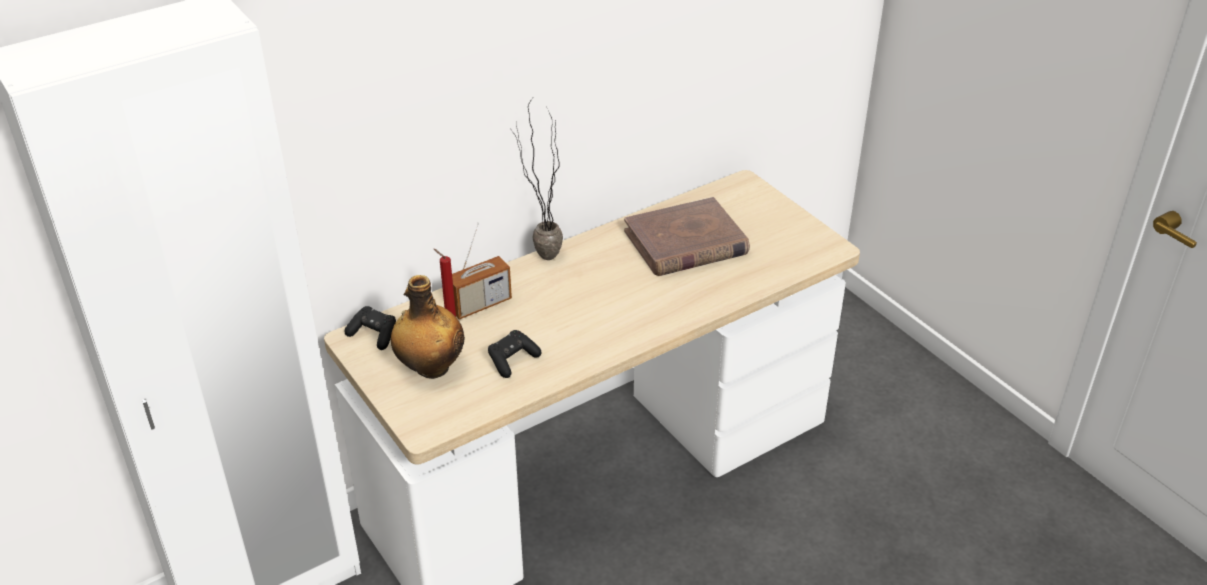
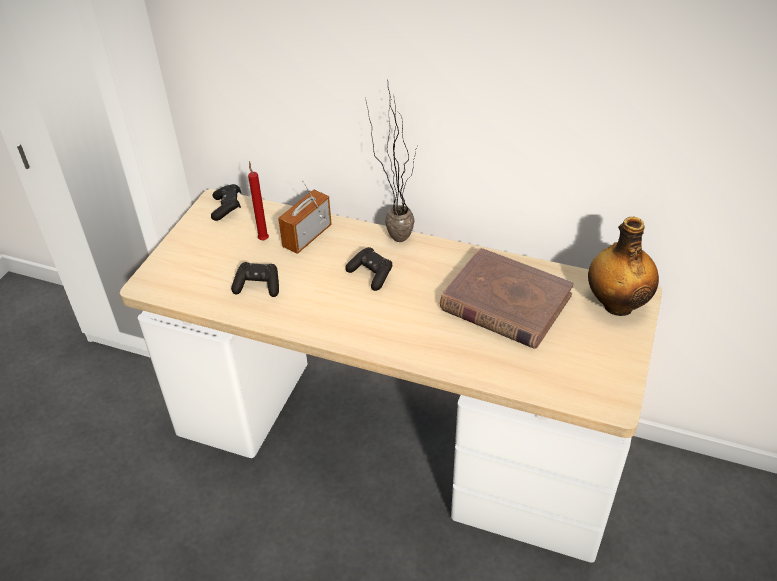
camera: 55 degrees right, 5 degrees up
(430, 368) = (215, 252): bottle -> bottle (616, 304)
(480, 304) = (307, 236): radio -> radio turned 105 degrees clockwise
(575, 292) = (371, 275): none -> black game controller

